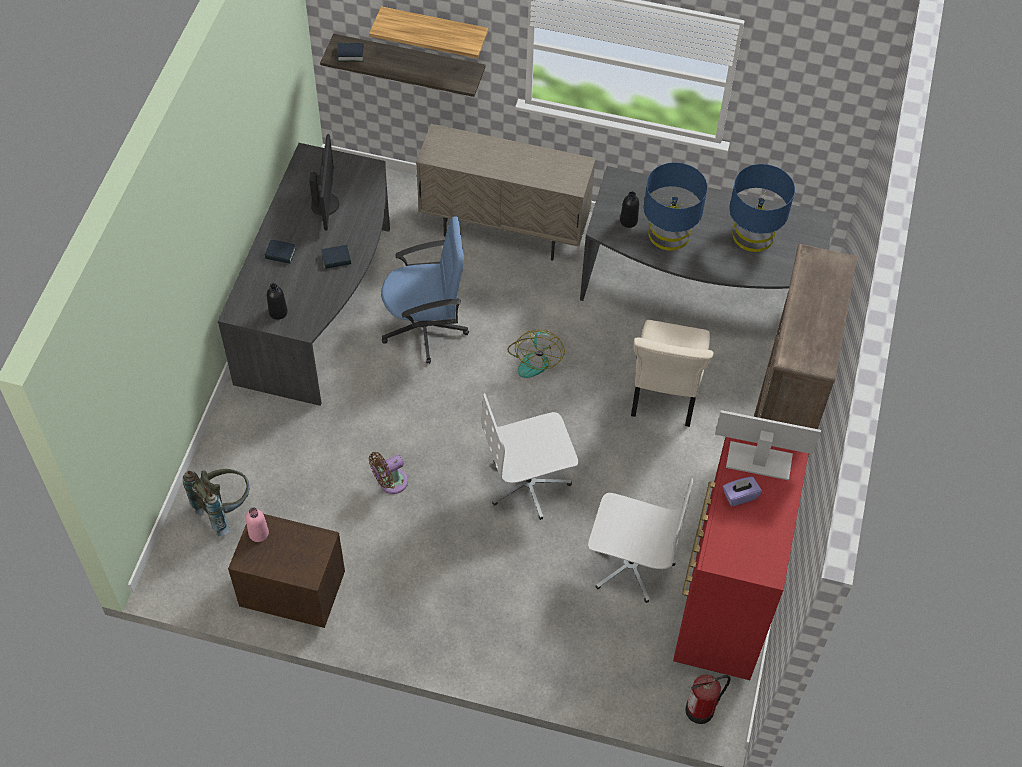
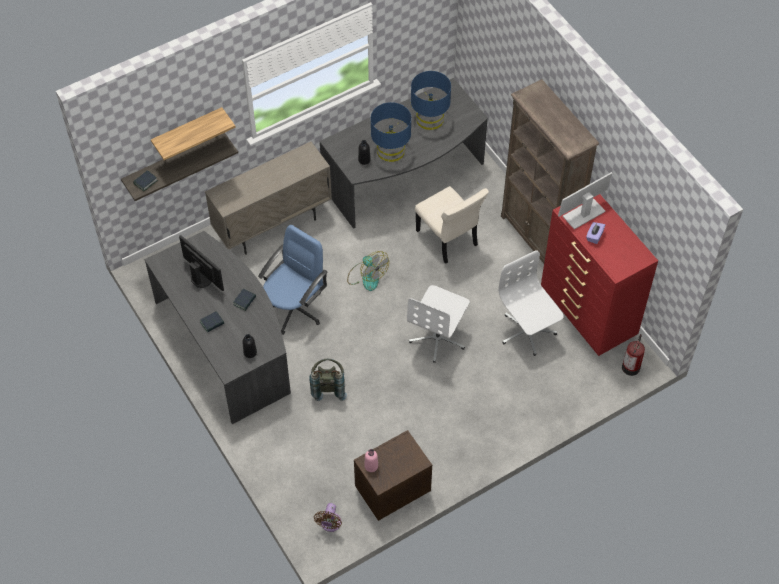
camera: 45 degrees left, 0 degrees up
(224, 508) = (307, 485): grey backpack -> grey backpack (328, 386)
(390, 483) = (373, 397): brown fan -> brown fan (330, 524)
(630, 564) = (527, 332): white office chair -> white office chair turned 90 degrees counterclockwise

